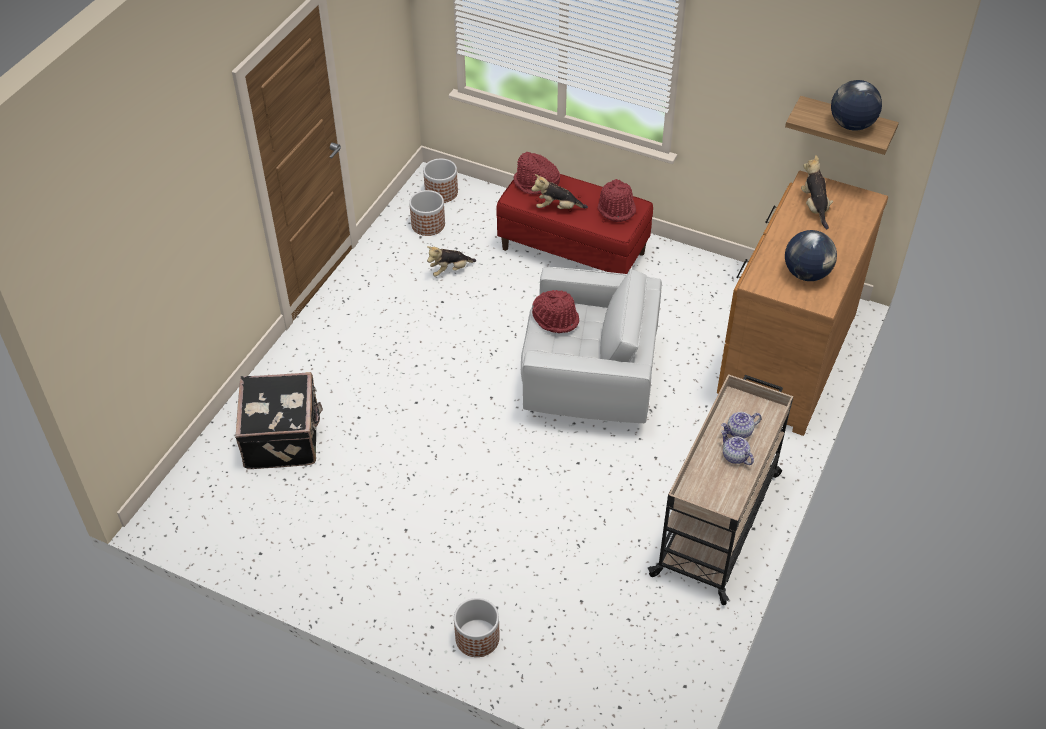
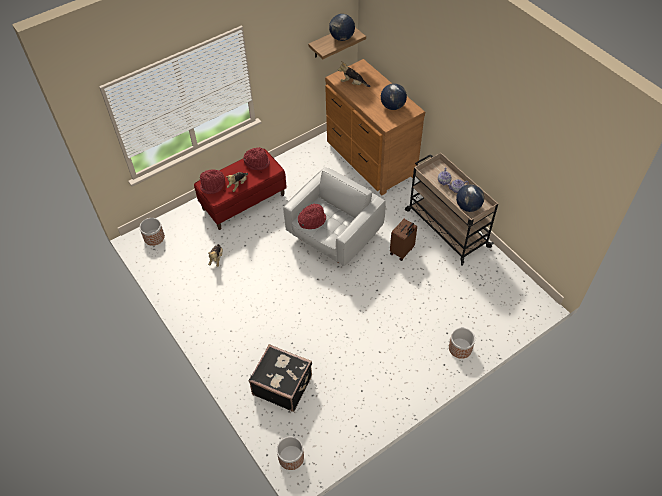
camera: 60 degrees left, 5 degrees up
(428, 224) = (174, 254): planter -> planter (291, 457)
(621, 481) = (402, 251): none -> brown suitcase
(707, 486) = (468, 206): none -> globe

